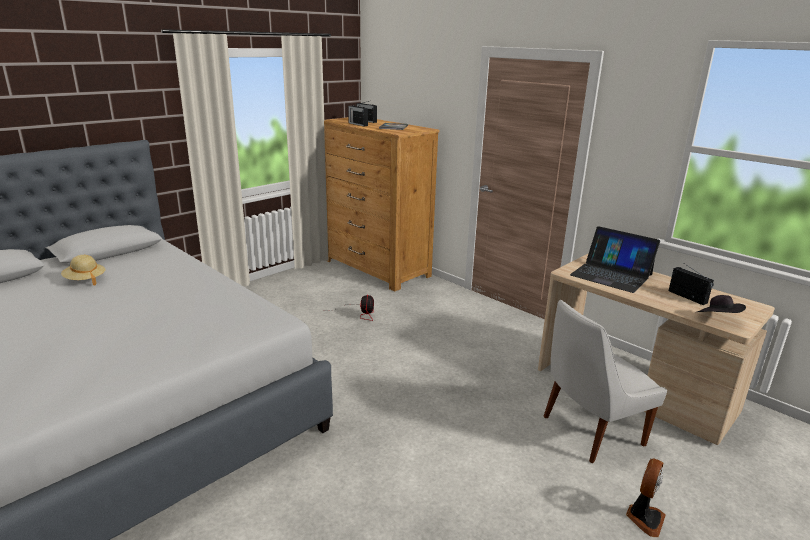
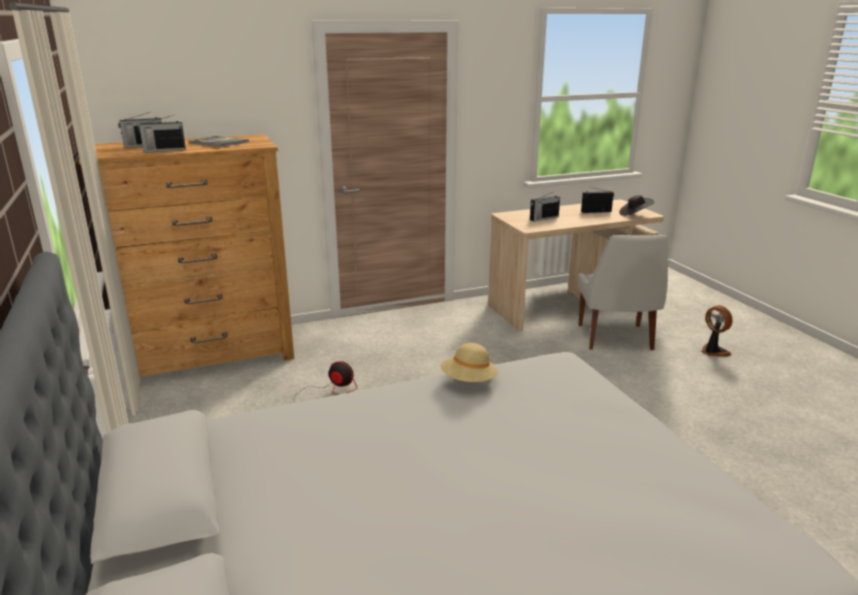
camera: 65 degrees left, 0 degrees up
(85, 280) = (305, 516): beige hat -> beige hat (469, 381)
(611, 275) = (543, 218): laptop -> radio

